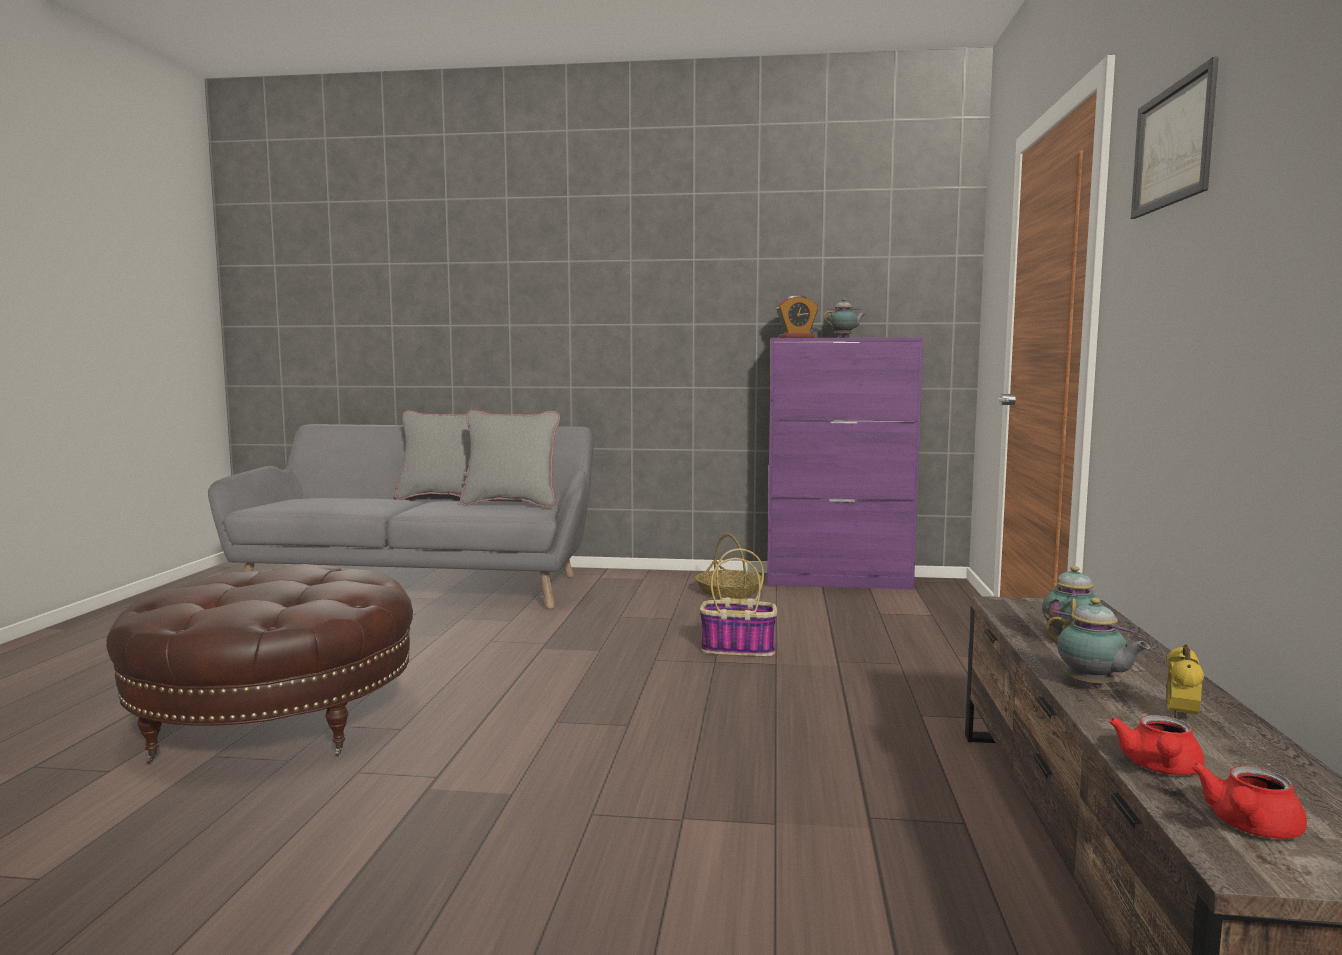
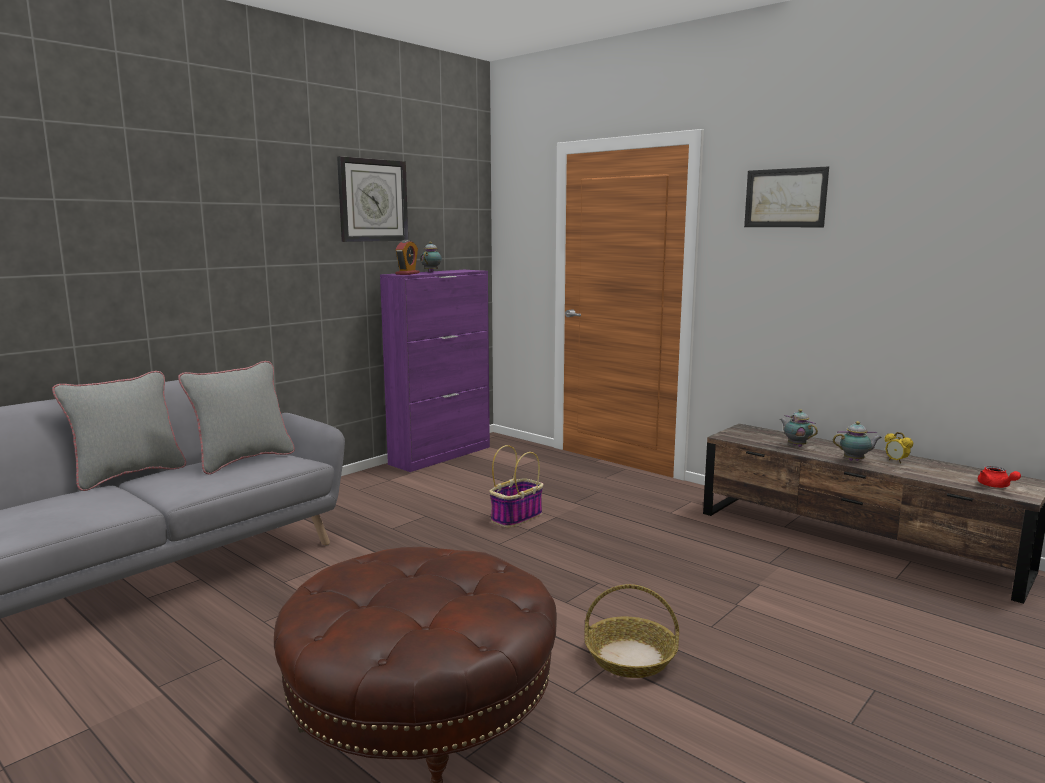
camera: 55 degrees left, 5 degrees up
(729, 592) = (403, 485): basket -> basket (631, 657)
(771, 251) = (373, 200): none -> wall clock
(1160, 768) = (944, 479): red teapot -> none

